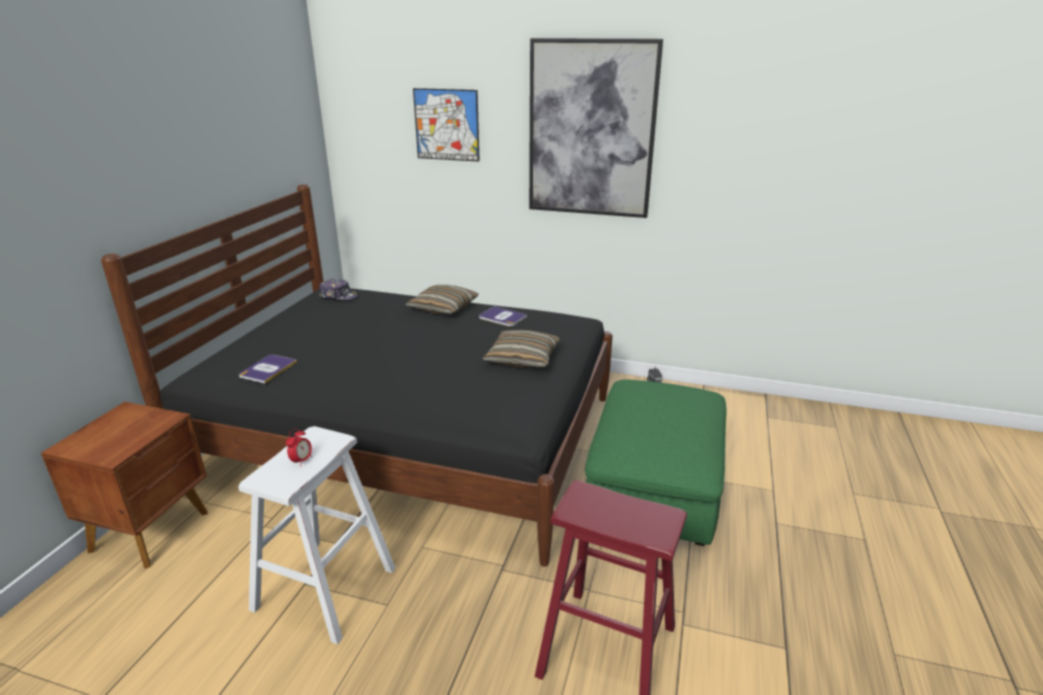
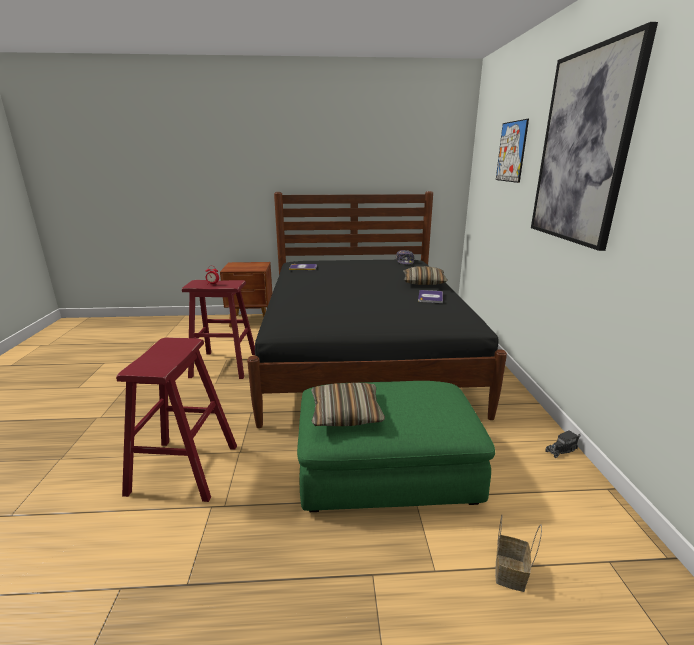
camera: 70 degrees right, 5 degrees down
(325, 588) = (224, 365): white stool -> red stool
(522, 358) = (371, 311): pillow -> pillow (346, 413)
(776, 458) = (510, 574): none -> basket

